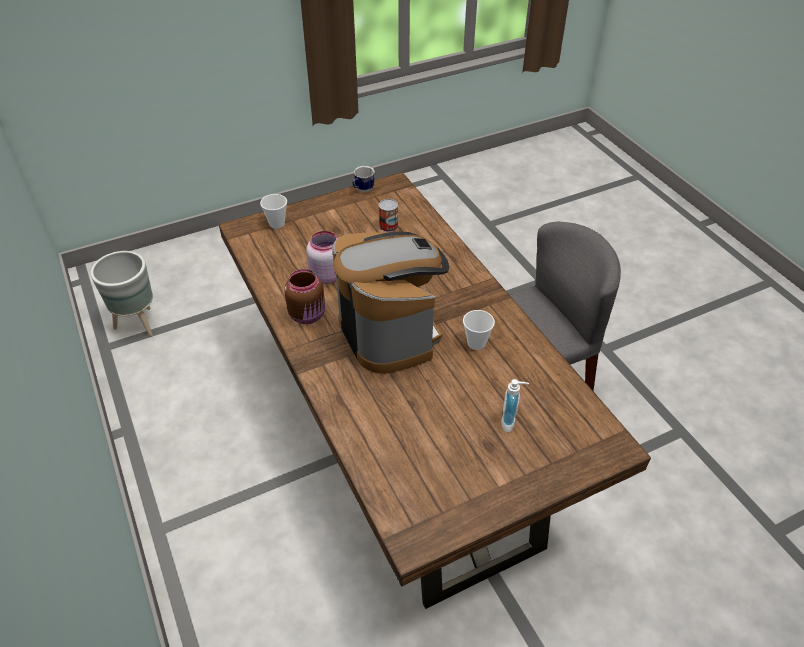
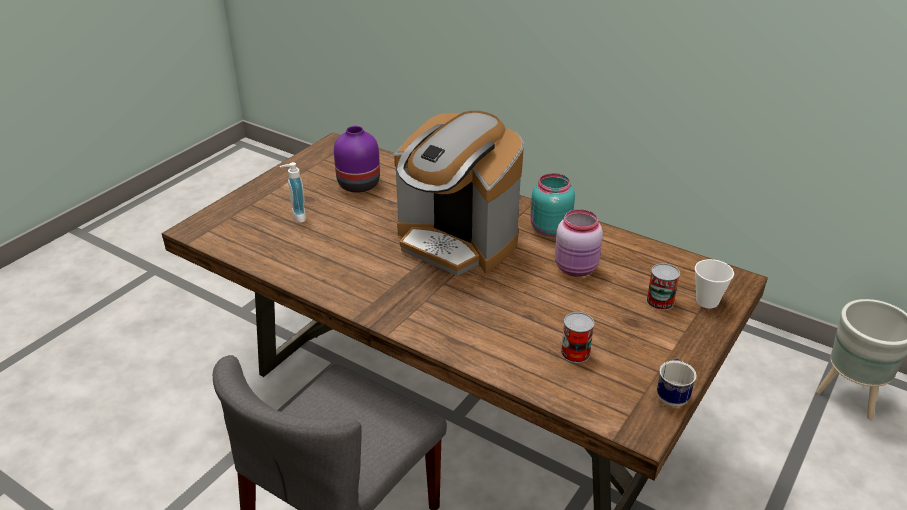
camera: 150 degrees right, 10 degrees down
(304, 234) = (660, 301): none -> can
(308, 315) = (549, 229): brown jar -> turquoise jar
(428, 446) = (357, 184): none -> purple vase
(476, 343) = (363, 261): cup -> none

